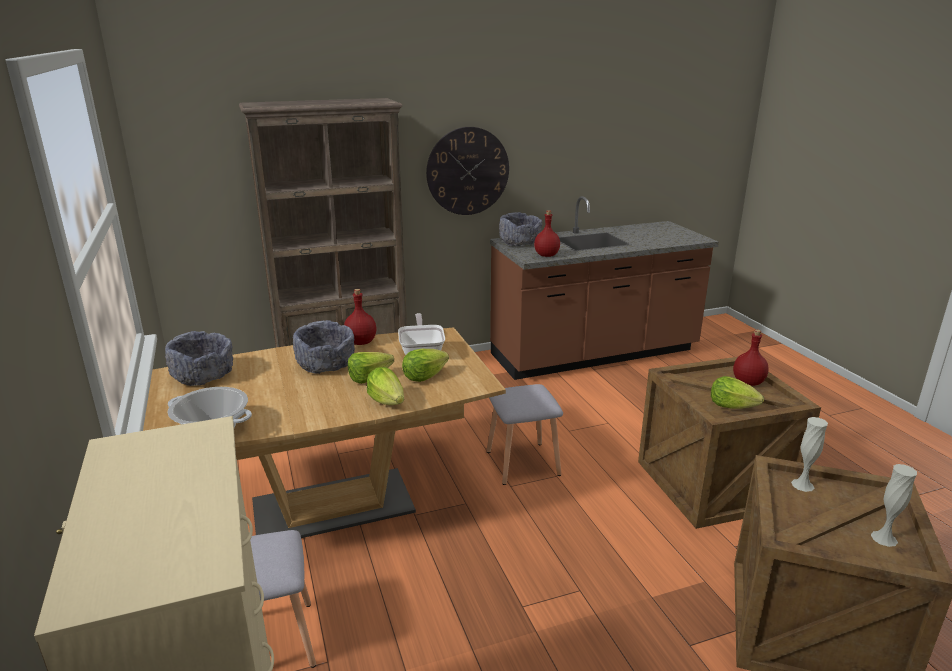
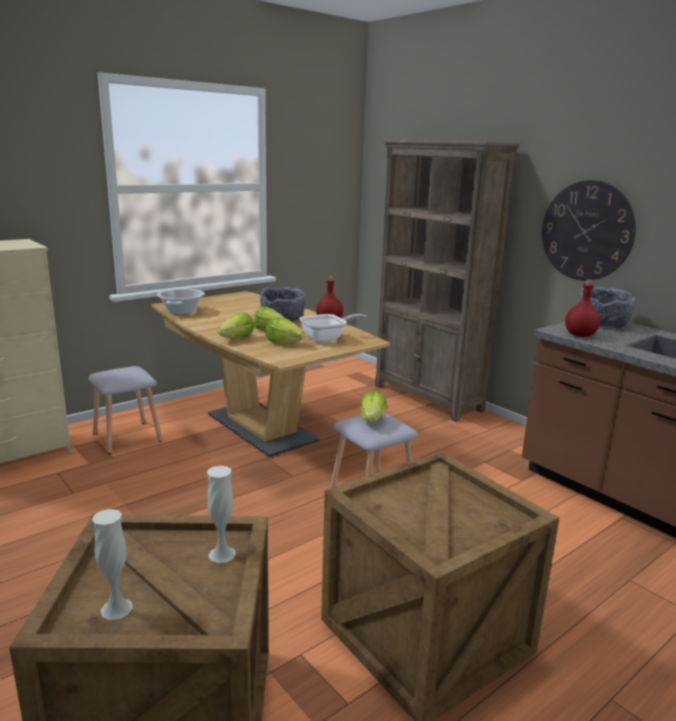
camera: 70 degrees right, 5 degrees down
(203, 376) = (247, 300): grey bowl -> none
(731, 406) = (395, 510): lettuce -> lettuce (372, 420)
(748, 382) = (480, 525): red bottle -> none

